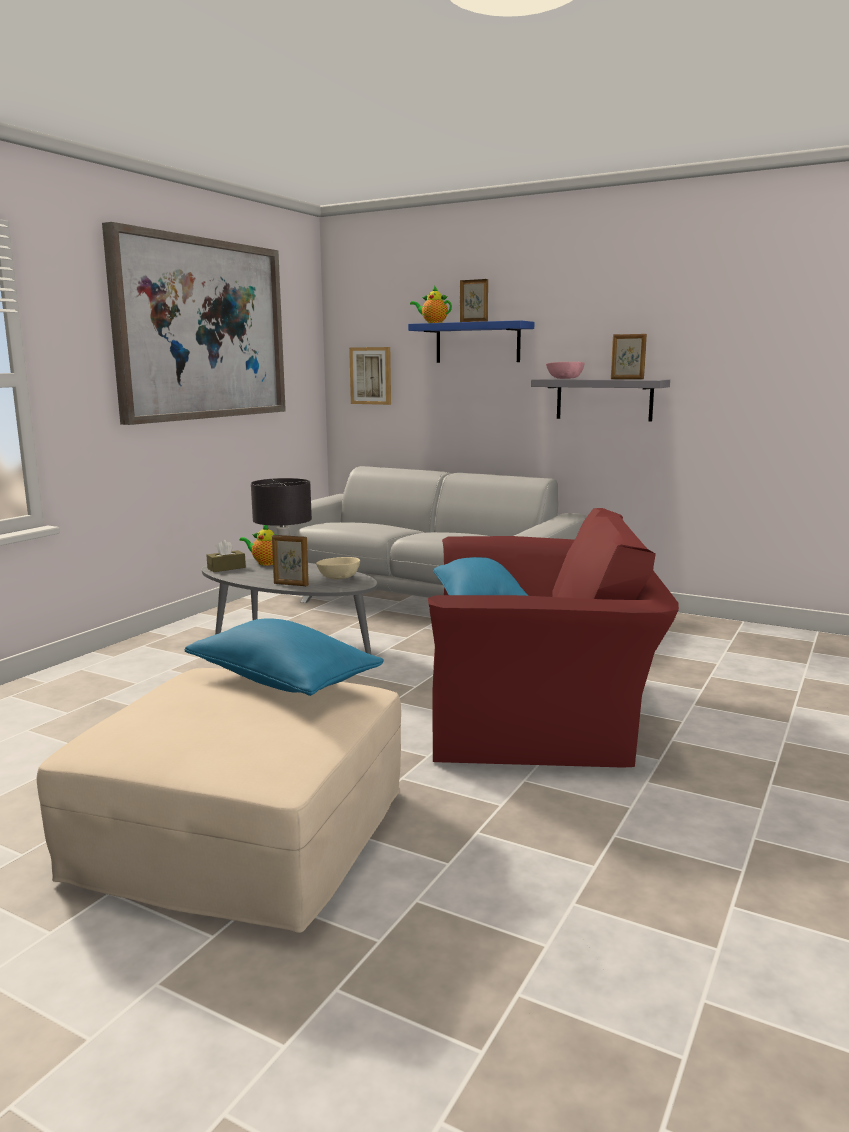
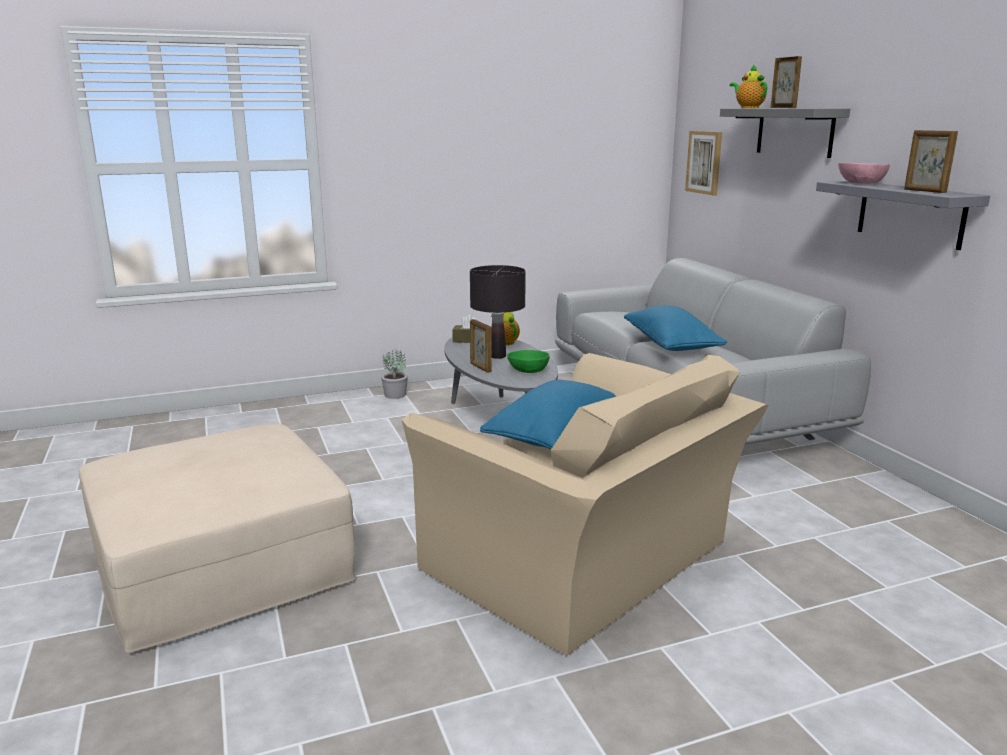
camera: 40 degrees right, 5 degrees up
(139, 650) = (395, 395): none -> potted plant
(201, 330) = (508, 116): picture -> none
(283, 681) = (282, 454): blue pillow -> blue pillow (671, 345)
(339, 578) = (528, 371): beige bowl -> green bowl
(477, 343) = (794, 132): blue shelf -> grey shelf
(540, 711) = (587, 561): red armchair -> beige armchair

